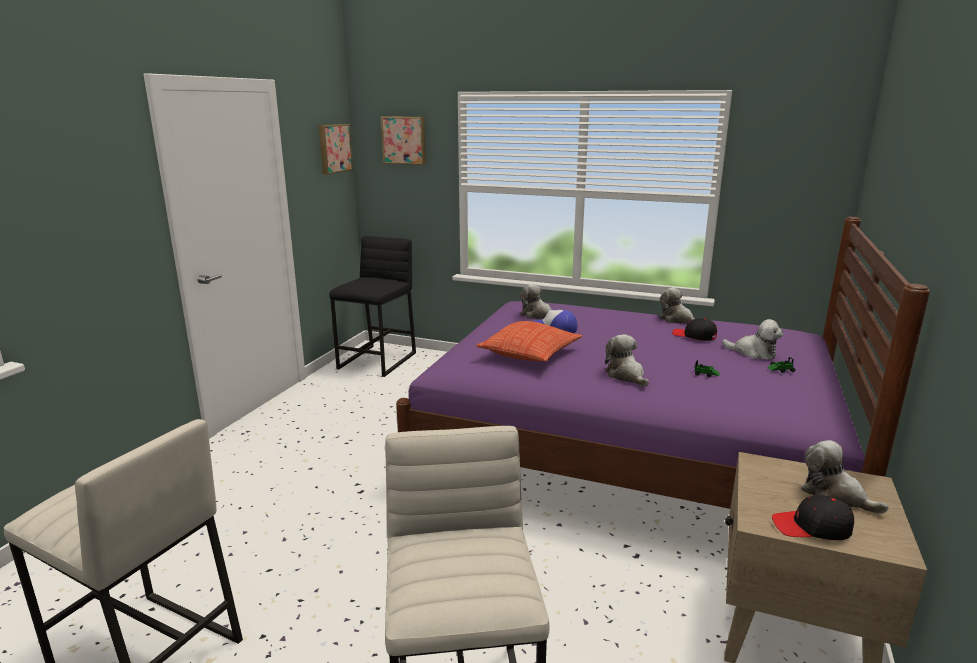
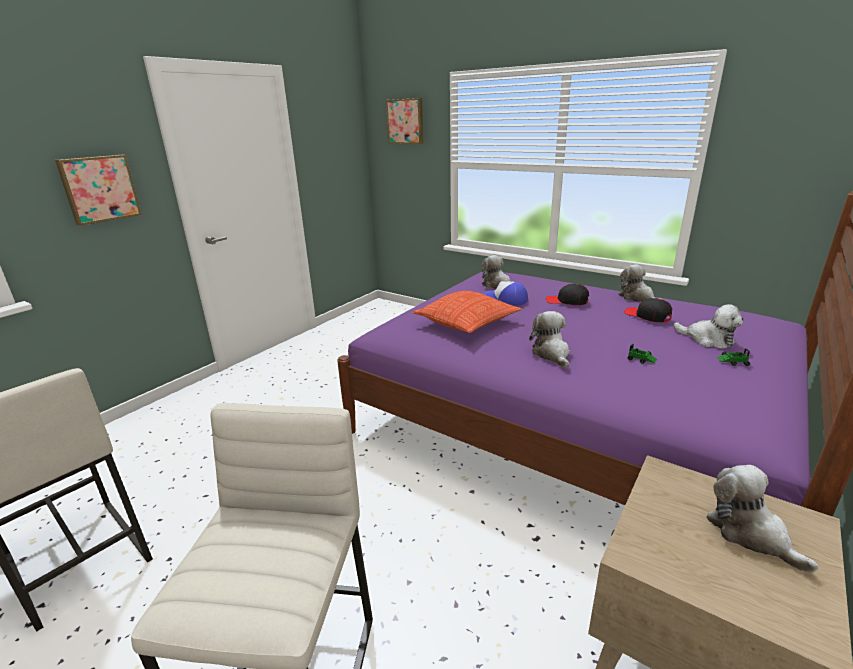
camera: 15 degrees right, 5 degrees up
(334, 148) = (345, 130): picture -> picture (99, 189)
(377, 360) = (379, 316): black stool -> none
(812, 527) = (701, 575): black cap -> black cap (567, 301)

